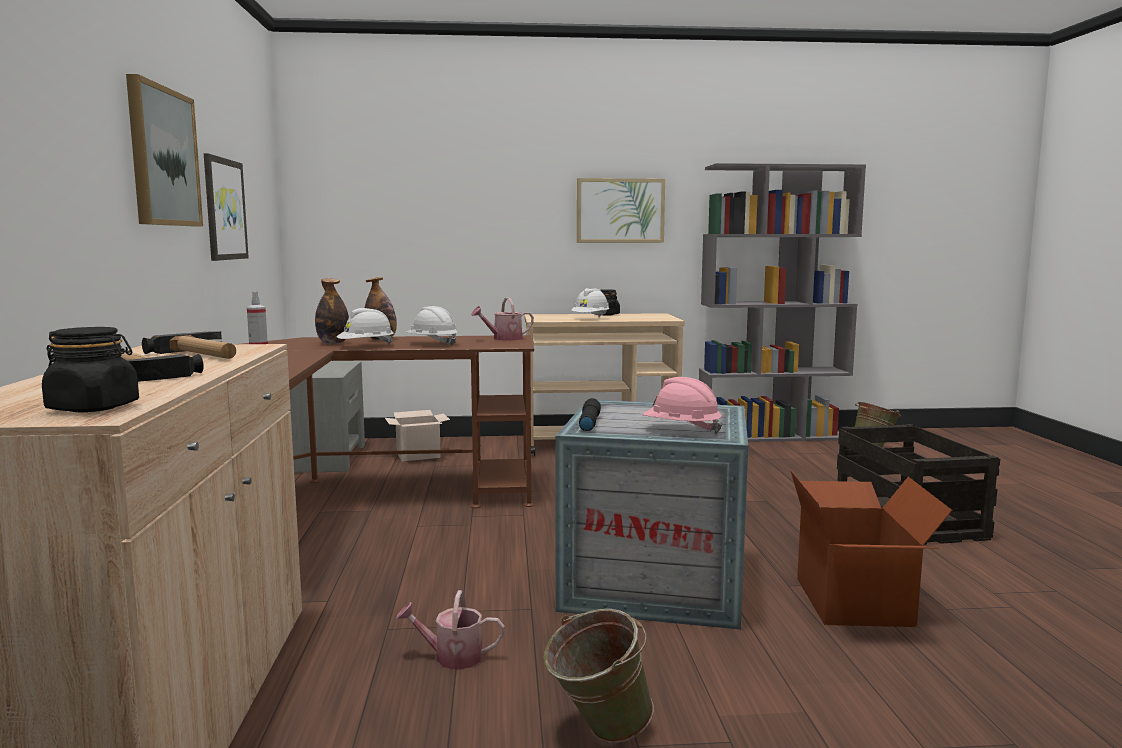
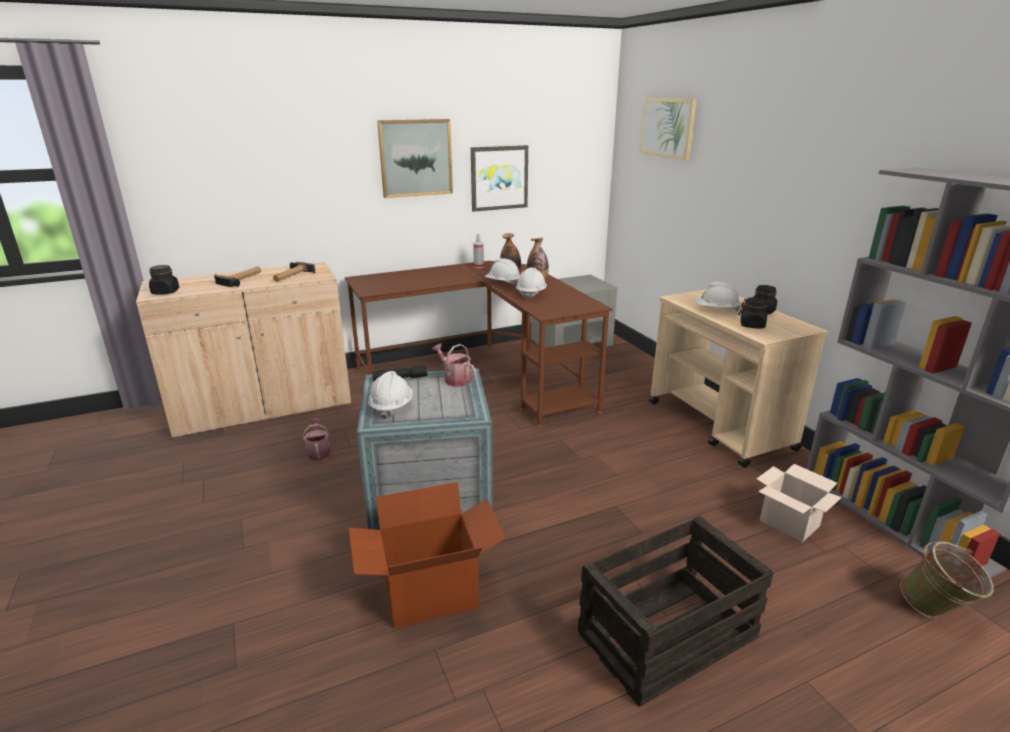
camera: 70 degrees right, 15 degrees up
(417, 455) = (607, 366): cardboard box -> cardboard box (787, 523)
(503, 339) = (578, 305): watering can -> watering can (455, 379)
(598, 734) = (250, 506): green bucket -> none
(620, 210) = (815, 206): picture -> picture (668, 127)
(638, 318) = (752, 325): none -> black jar
(681, 430) = (391, 407): pink hard hat -> white hard hat

